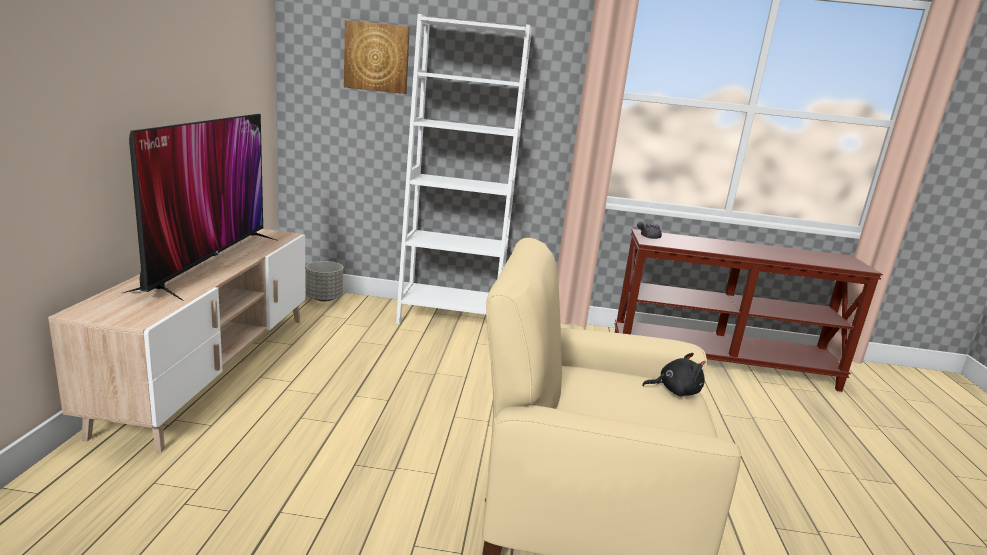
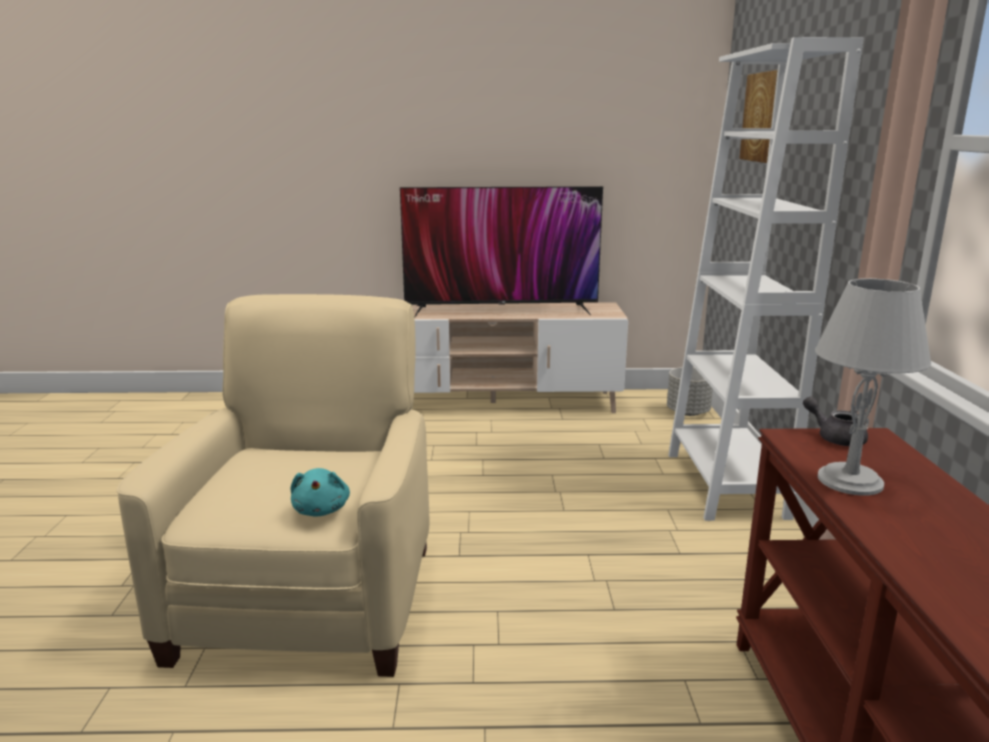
camera: 85 degrees right, 0 degrees up
(675, 391) = (321, 510): black plush toy -> turquoise plush toy
(694, 246) = (849, 480): none -> grey table lamp

